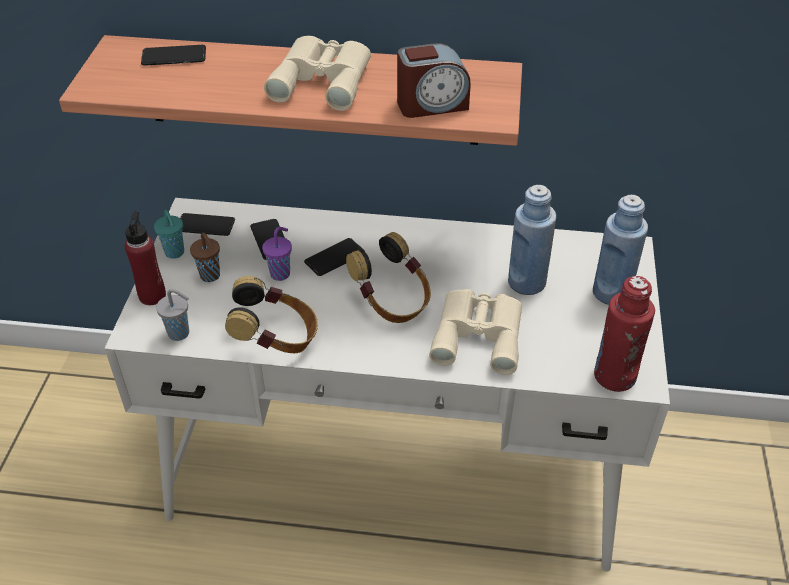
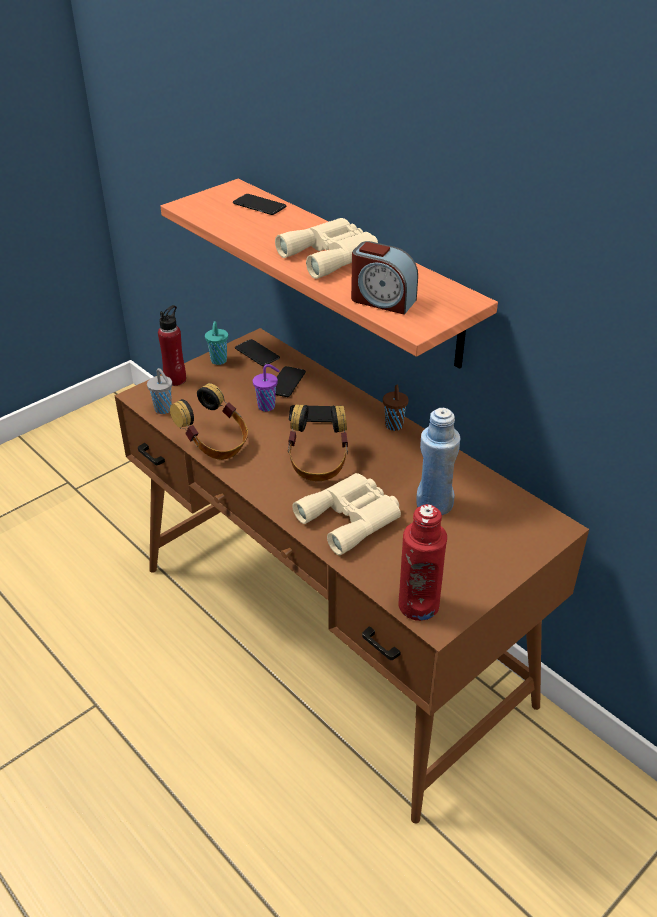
camera: 40 degrees right, 5 degrees down
(211, 276) = (222, 386): brown cup -> brown cup (394, 426)
(395, 465) = (330, 634): white desk -> brown desk
(611, 292) = (495, 548): blue bottle -> none

